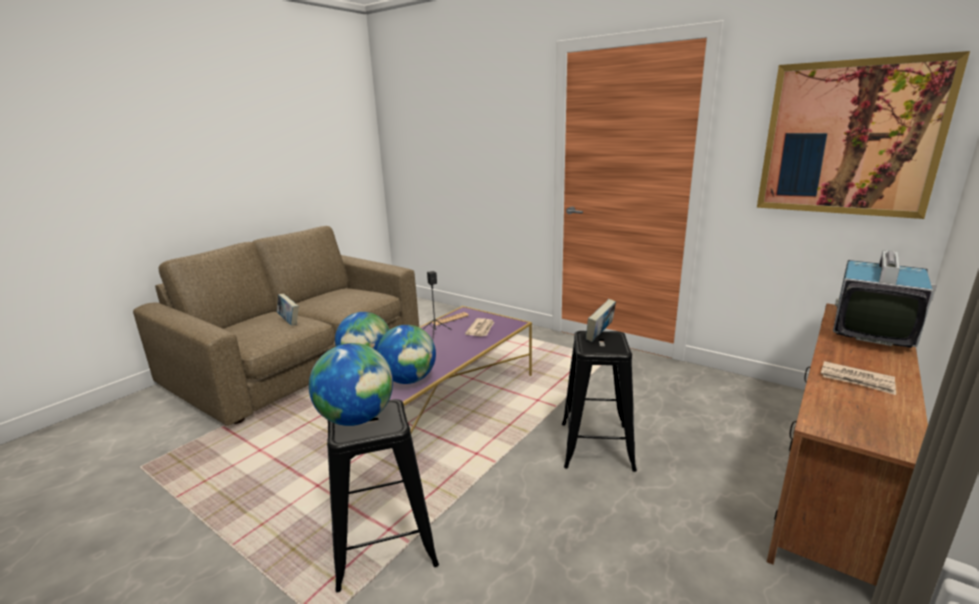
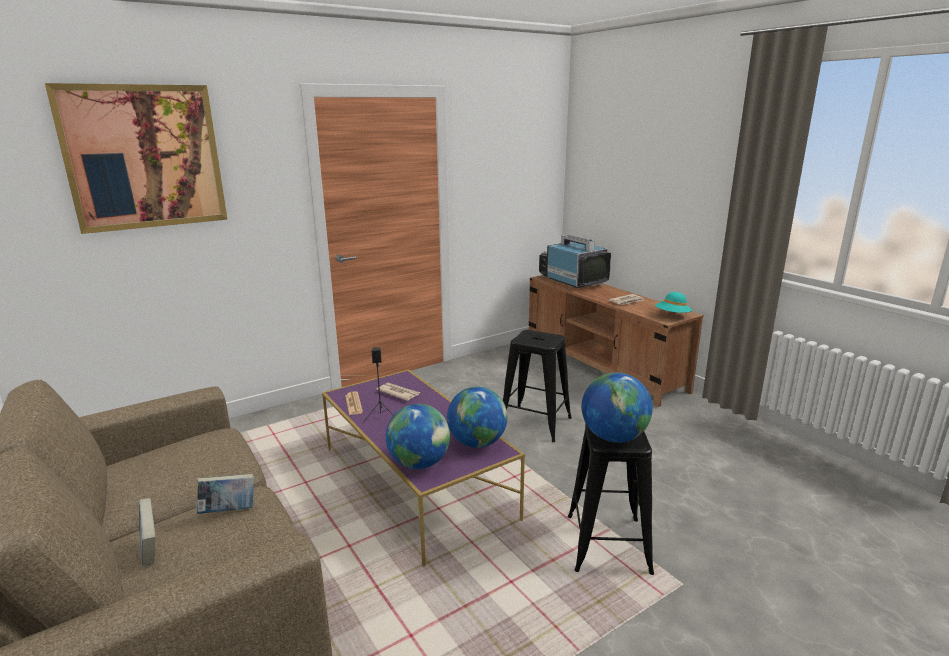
camera: 70 degrees left, 0 degrees up
(600, 336) = (527, 336): book -> book (151, 549)
(849, 139) = (520, 171): picture -> picture (144, 157)
(857, 430) = (672, 316): none -> turquoise hat

